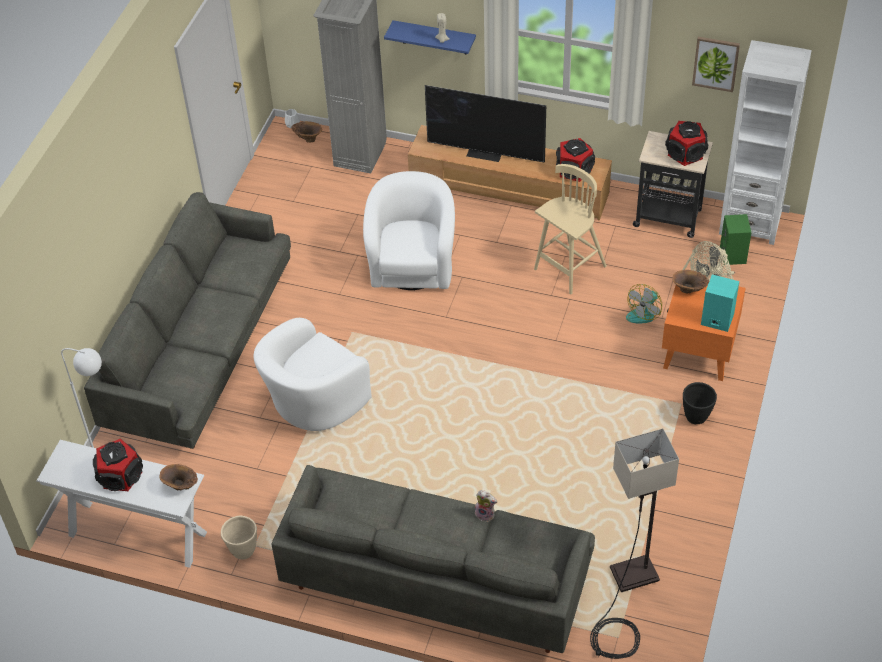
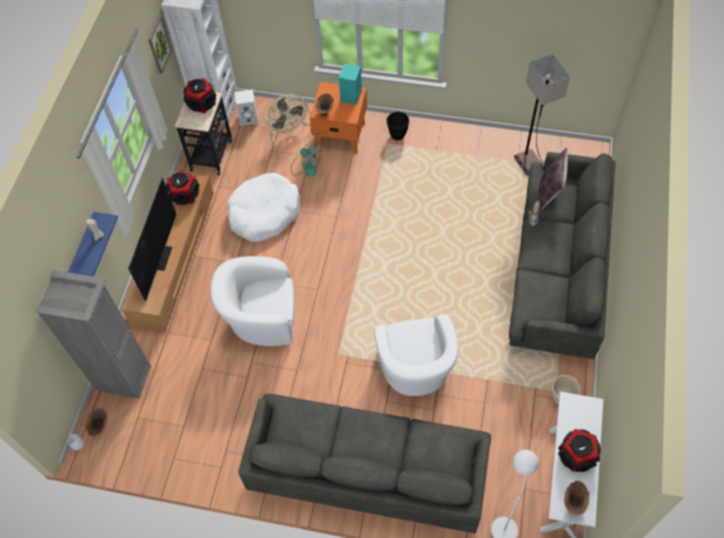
camera: 95 degrees left, 10 degrees up
(181, 487) = (577, 405): brown vase -> brown vase (574, 502)
(315, 404) = (415, 370): white armchair -> white armchair turned 45 degrees clockwise
(530, 541) = (549, 192): none -> brown pillow
(568, 269) = (264, 213): beige stool -> white dog bed
(733, 255) = (249, 118): green speaker -> white speaker

